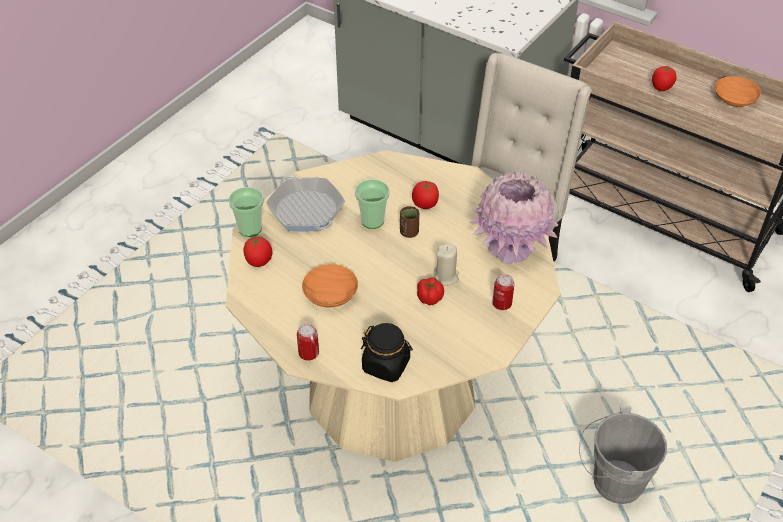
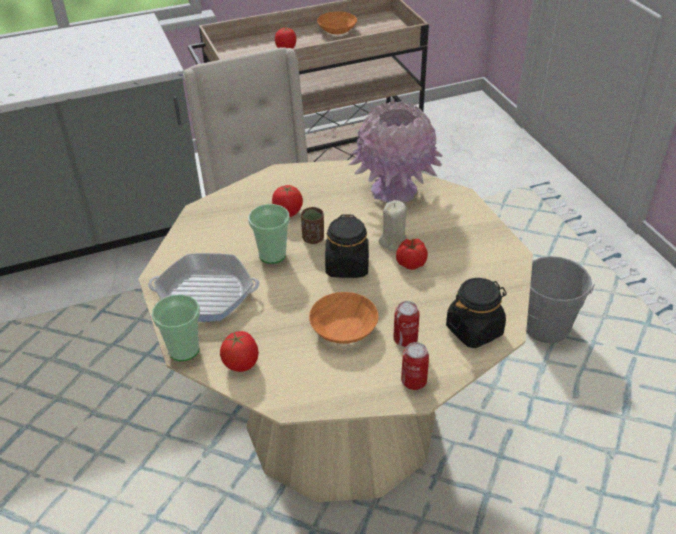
camera: 55 degrees left, 5 degrees down
(395, 265) = (347, 266): none -> black jar
(502, 304) = (456, 224): can -> can (405, 339)

